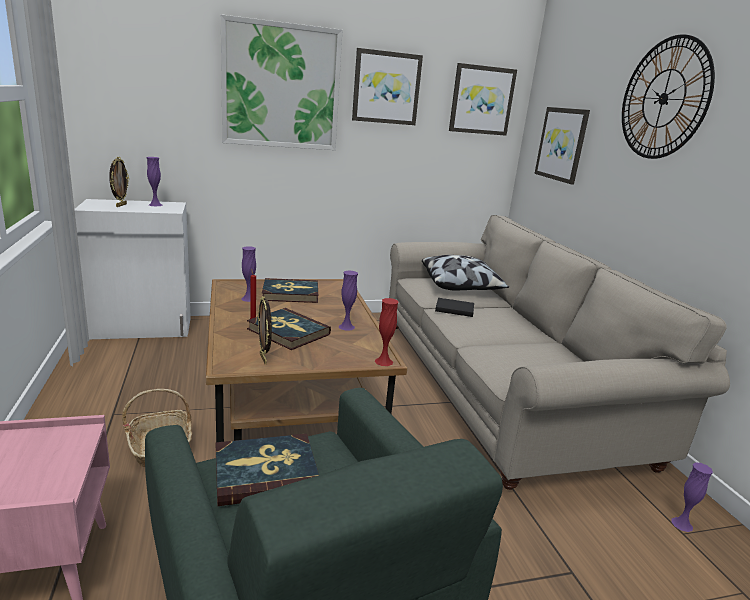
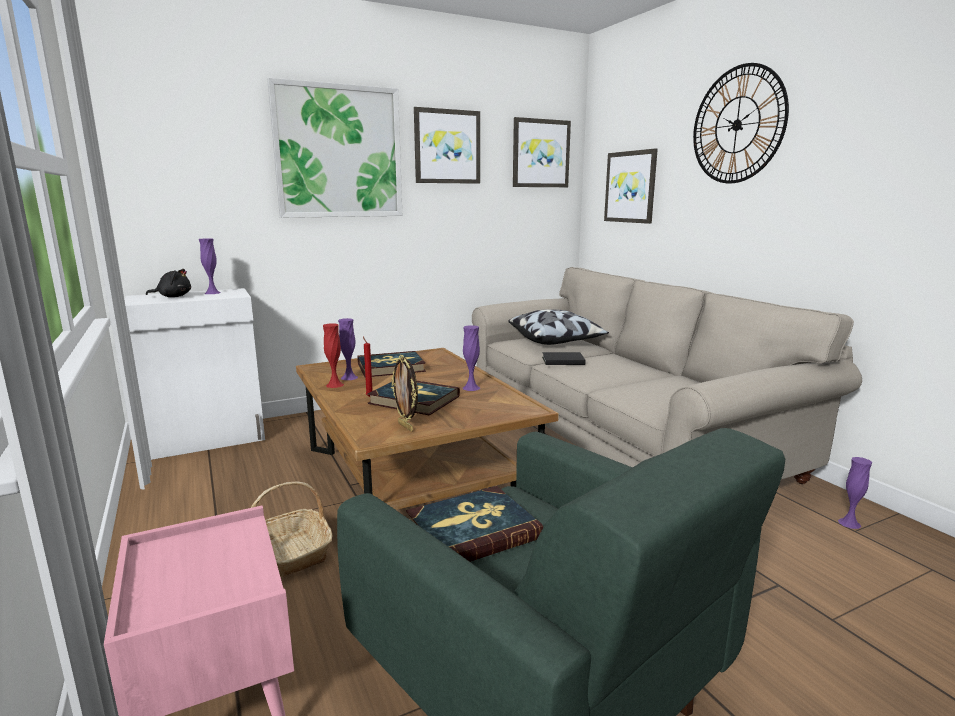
camera: 10 degrees left, 5 degrees down
(120, 205) = (173, 297): picture frame -> black plush toy
(383, 361) = (531, 411): red vase -> red vase (334, 385)

